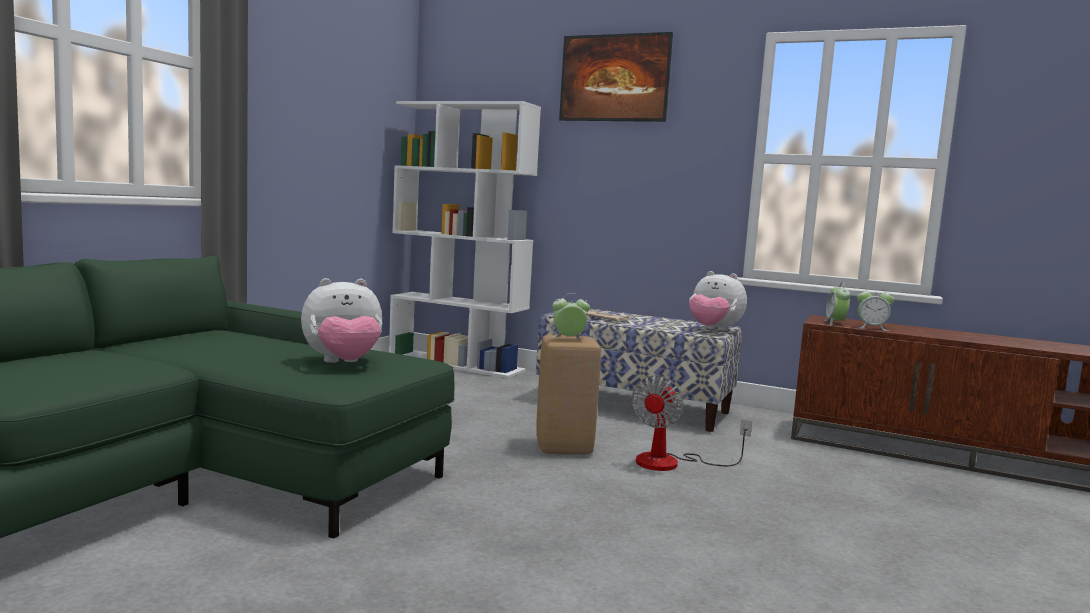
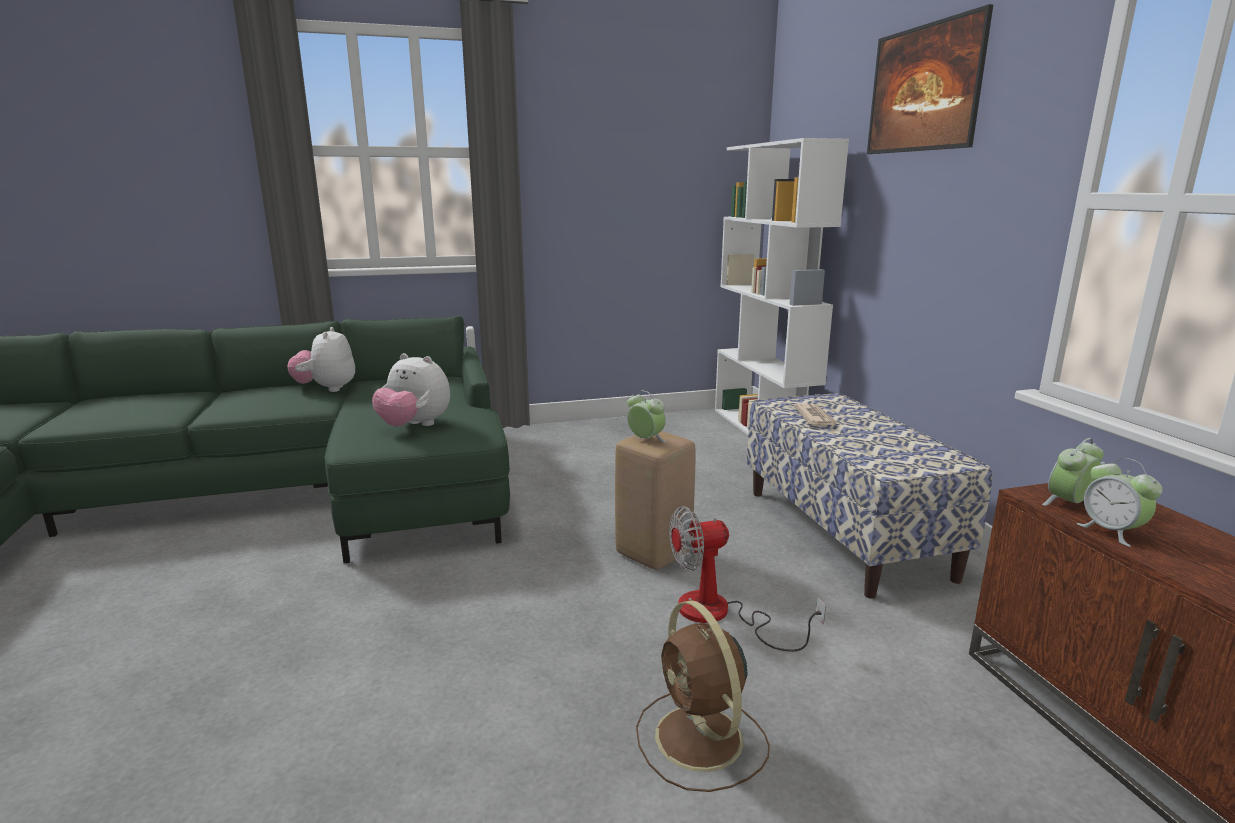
camera: 50 degrees right, 10 degrees up
(713, 330) = (917, 464): plush toy -> plush toy (327, 389)
(789, 513) = (701, 740): none -> brown fan

